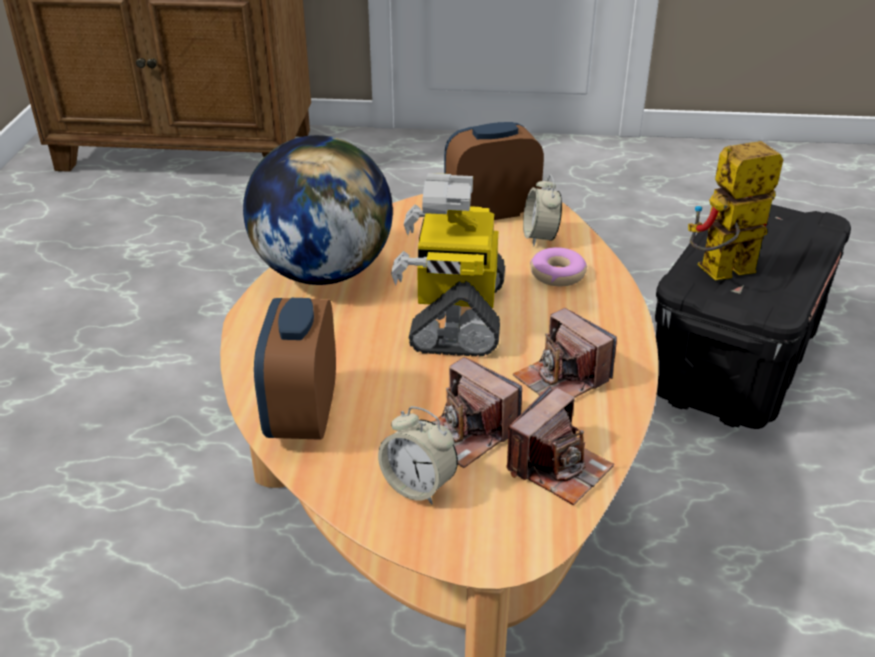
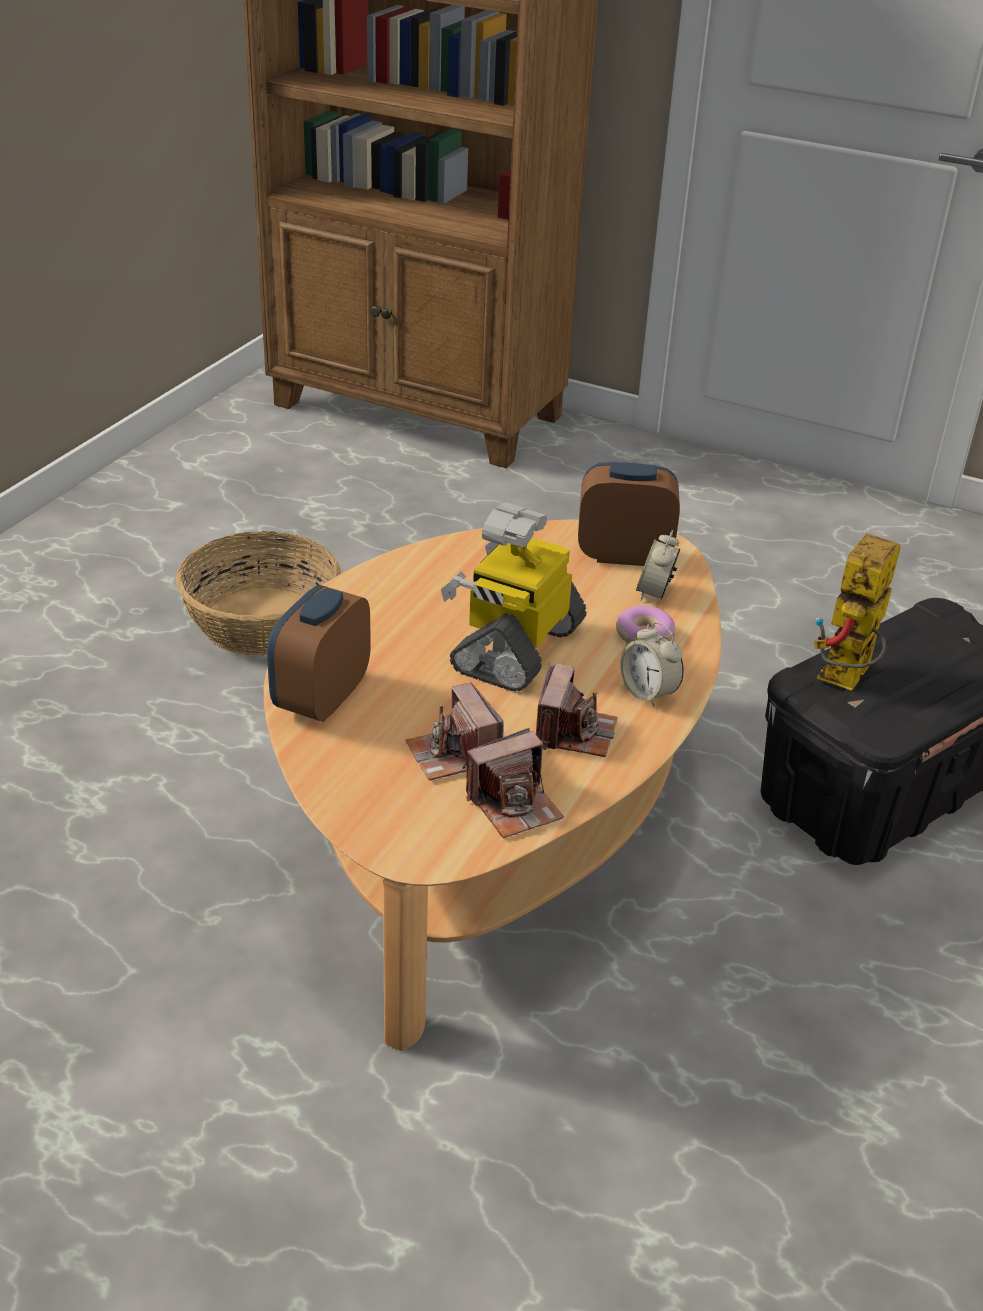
camera: 20 degrees right, 0 degrees up
(136, 361) = (262, 622): none -> basket
(323, 273) = (418, 575): globe -> none
(418, 486) = (382, 784): alarm clock -> alarm clock (648, 693)
(561, 379) = (574, 732): camera -> camera turned 150 degrees counterclockwise
(719, 274) = (845, 681): toy robot -> toy robot turned 60 degrees counterclockwise

